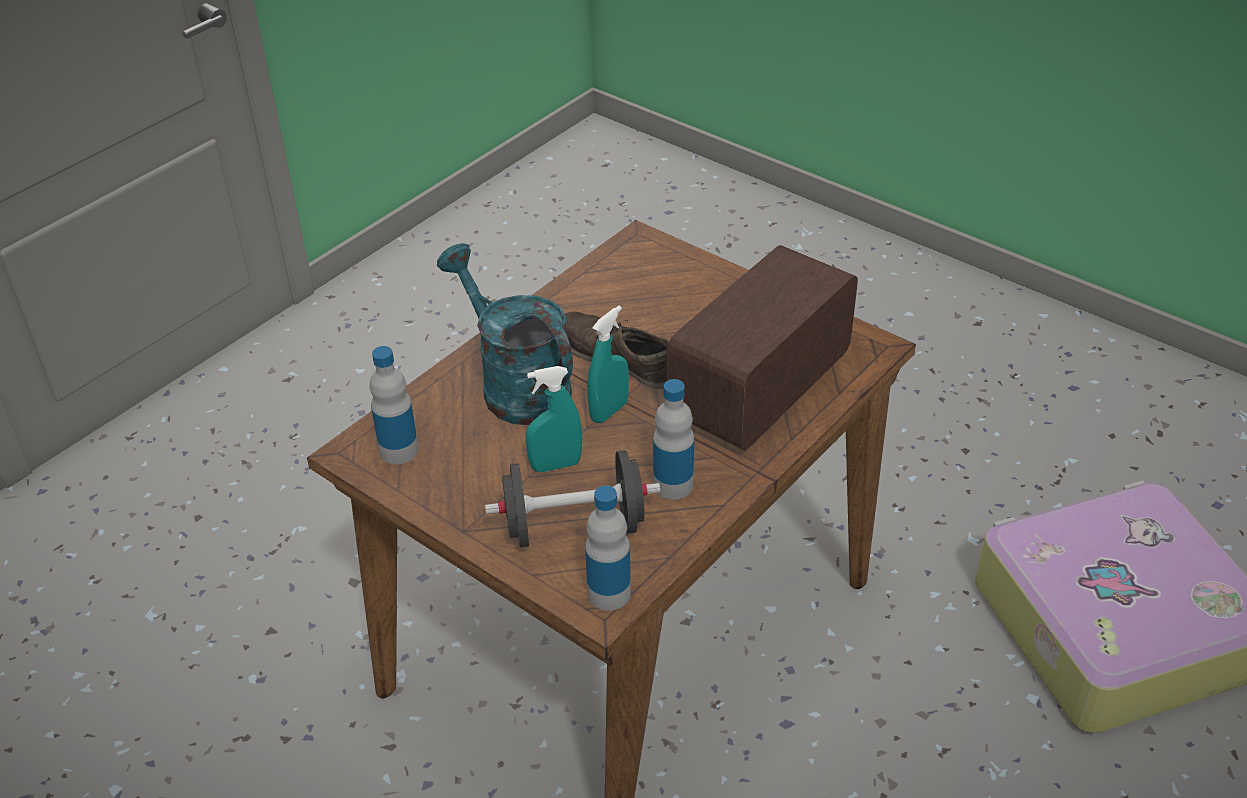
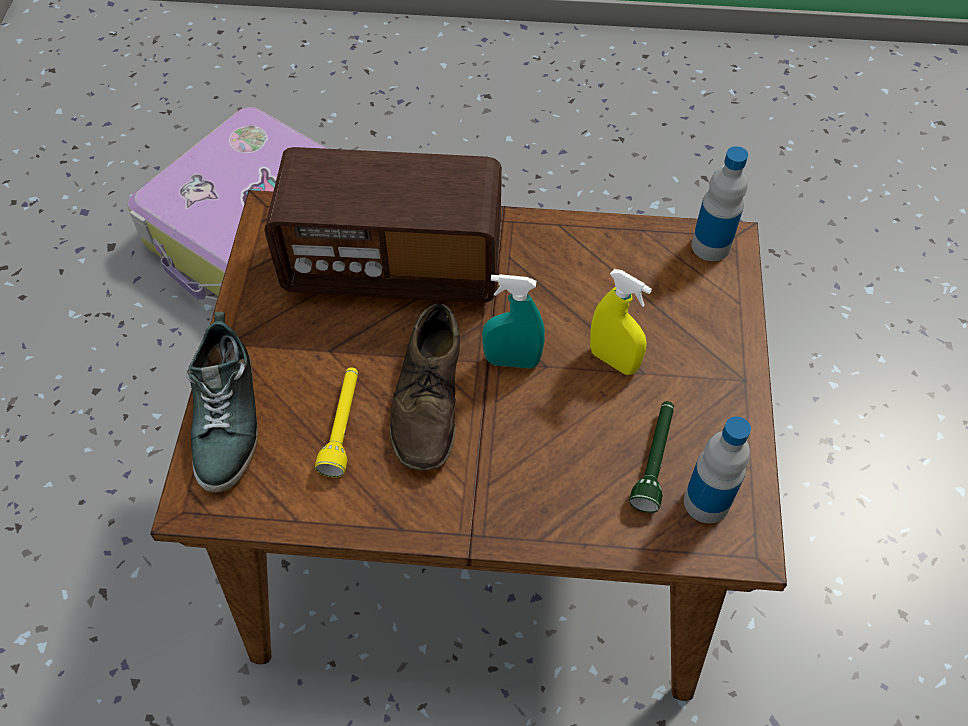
camera: 125 degrees left, 15 degrees up
(456, 442) = (654, 460): none -> green flashlight
(515, 385) = (537, 462): turquoise watering can -> none
(555, 465) = (613, 360): turquoise spray bottle -> yellow spray bottle
(574, 527) = (668, 305): black dumbbell -> none
(635, 312) = (343, 426): none -> yellow flashlight
(673, 485) = (565, 266): bottle -> none
(690, 268) = (228, 418): none -> shoe

